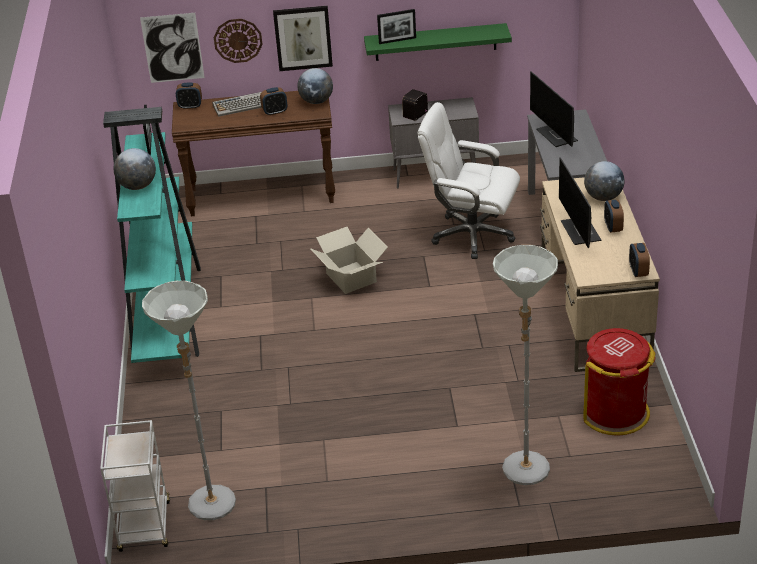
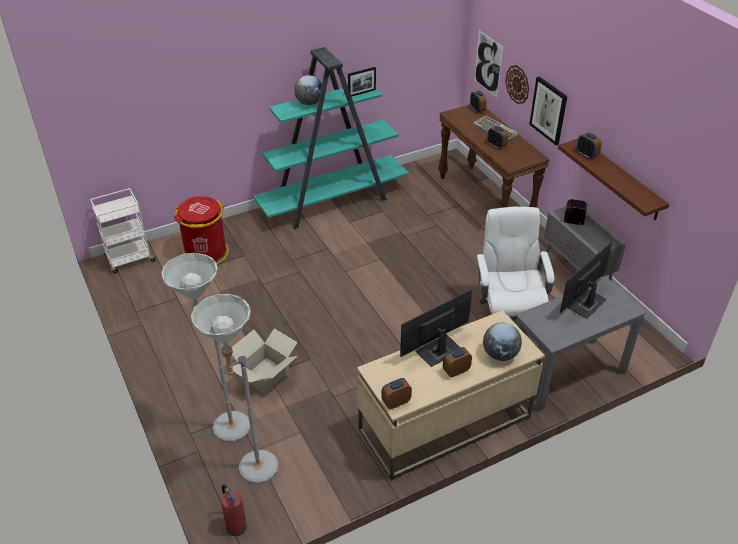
camera: 65 degrees right, 5 degrees up
(212, 511) = (149, 282): grey floor lamp -> grey floor lamp (250, 471)
(316, 101) = (525, 159): globe -> none
(351, 277) = (414, 271): cardboard box -> cardboard box (265, 375)
(397, 40) = (586, 155): picture frame -> alarm clock
(435, 42) = (620, 179): green shelf -> brown shelf
(615, 412) = (317, 469): red trash can -> red trash can (206, 253)
(667, 487) = (236, 525): none -> fire extinguisher

